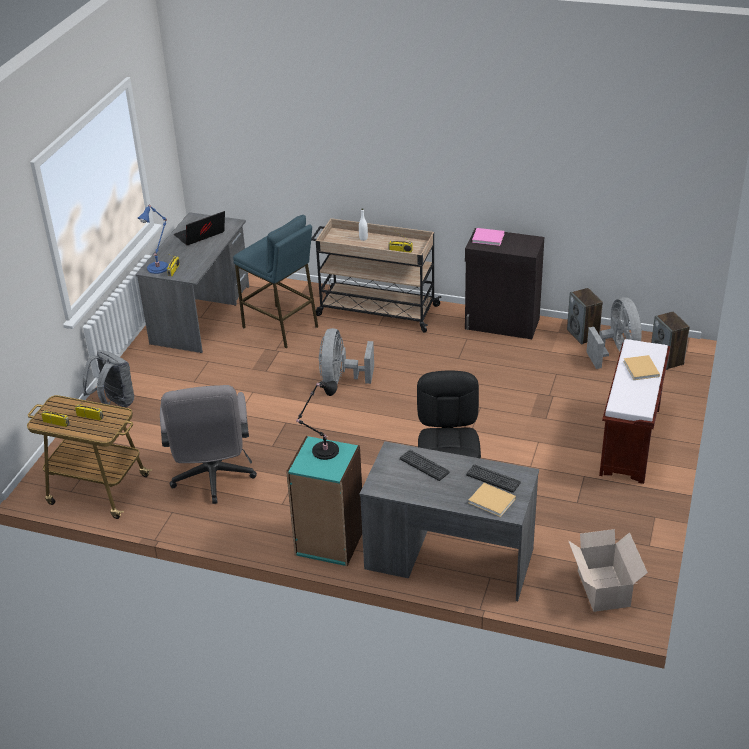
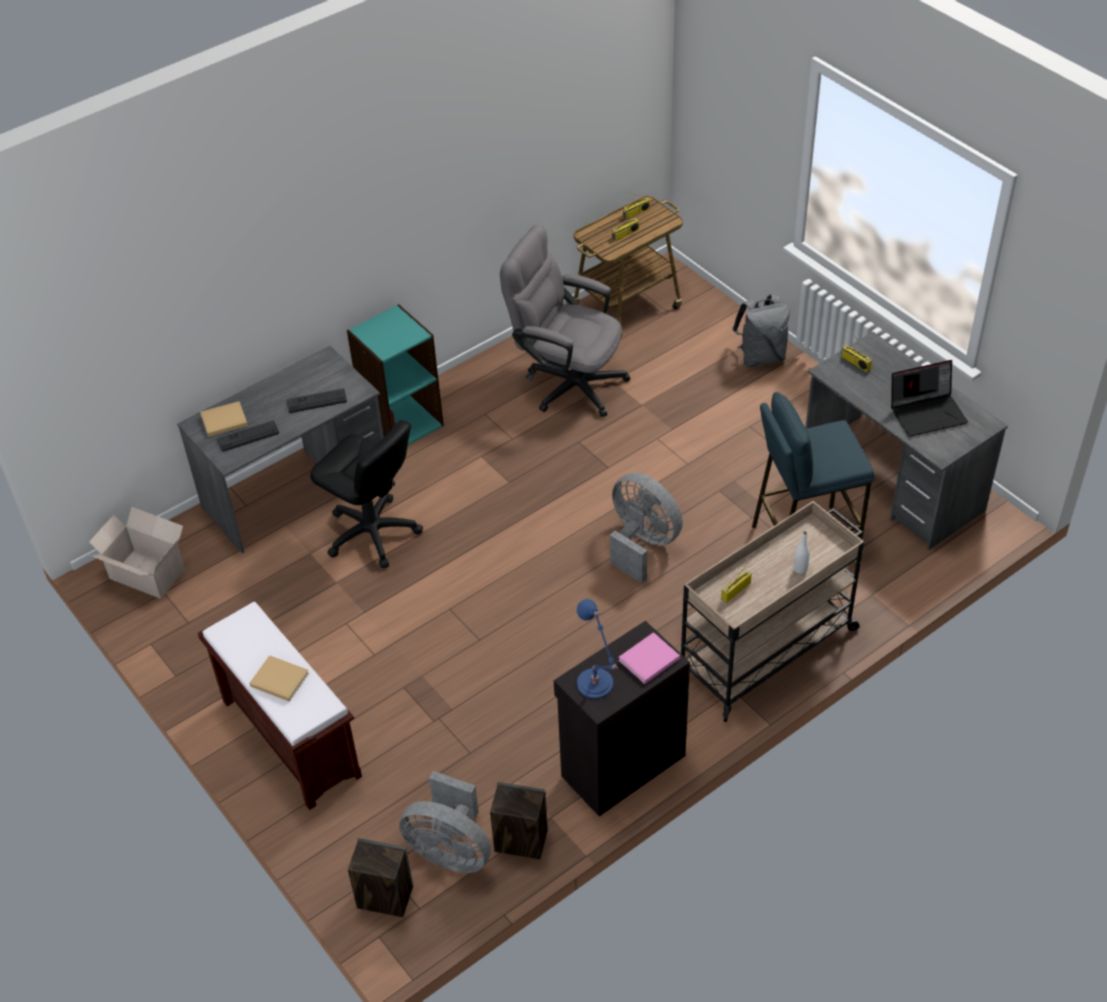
camera: 125 degrees right, 10 degrees up
(159, 267) = (874, 354): blue table lamp -> blue table lamp (596, 686)
(200, 236) = (927, 412): laptop -> laptop turned 75 degrees clockwise
(323, 451) = (398, 335): black table lamp -> none

